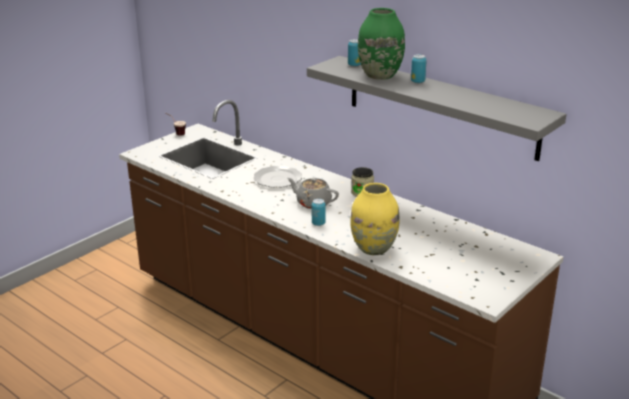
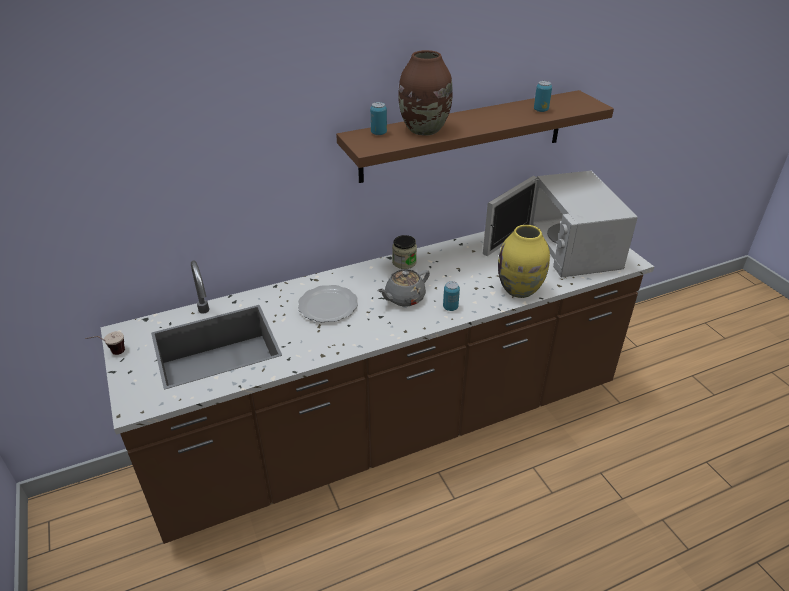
camera: 65 degrees left, 10 degrees up
(379, 75) = (424, 130): green vase -> brown vase
(417, 81) = (458, 119): can -> can (541, 110)
(440, 106) = (464, 136): grey shelf -> brown shelf
(474, 261) = (566, 247): none -> white microwave

